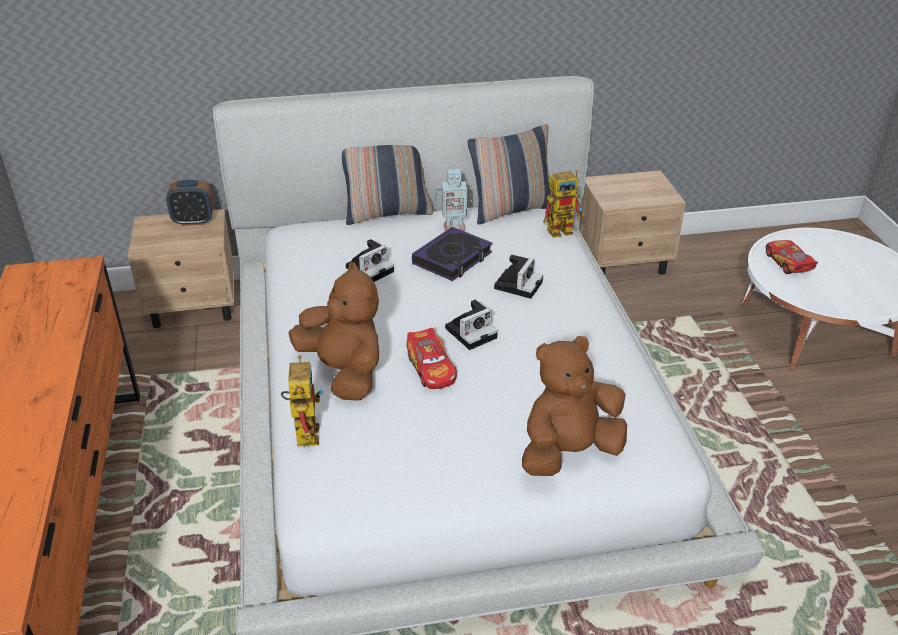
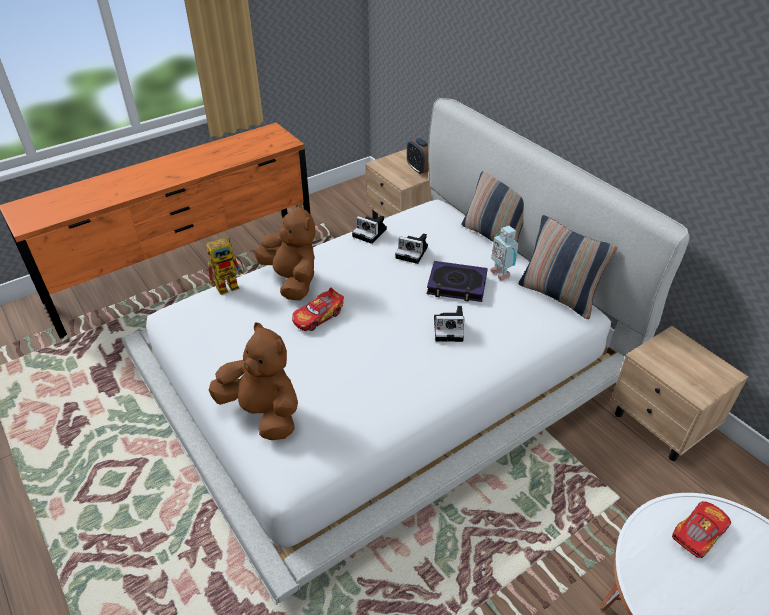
camera: 65 degrees right, 5 degrees up
(344, 373) = (292, 281): brown plush toy -> brown plush toy turned 60 degrees counterclockwise
(472, 332) = (371, 323): camera -> camera (371, 233)
(564, 229) = (556, 334): toy robot -> none

